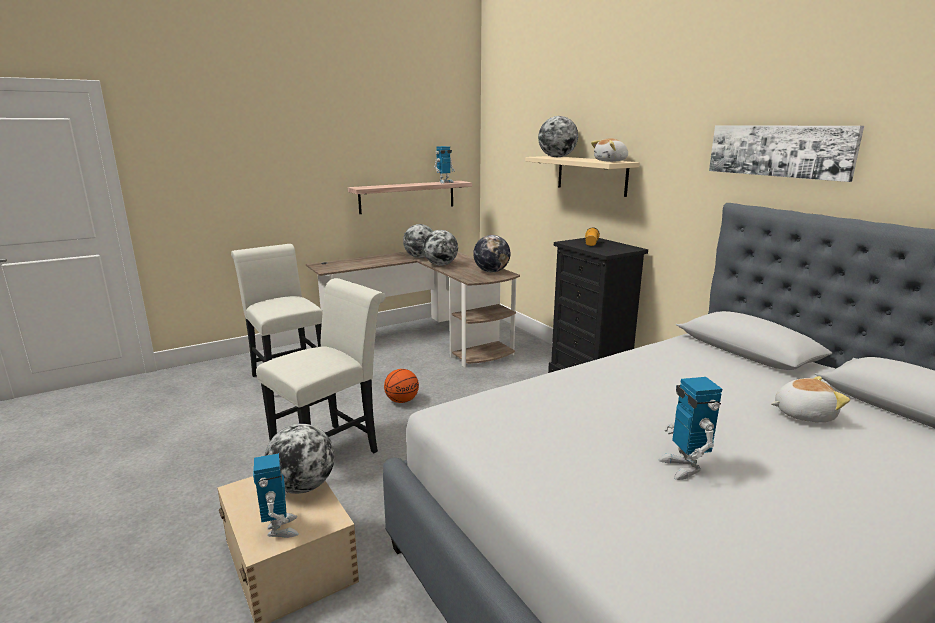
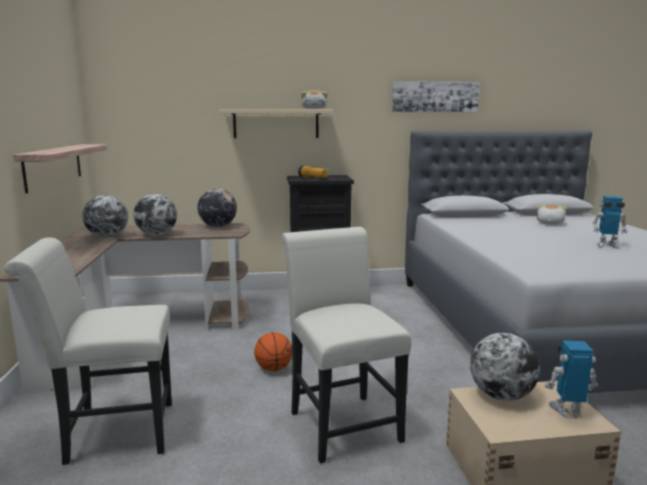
camera: 65 degrees left, 5 degrees down
(444, 182) = (83, 145): toy robot -> none
(557, 157) = (246, 108): globe -> none

